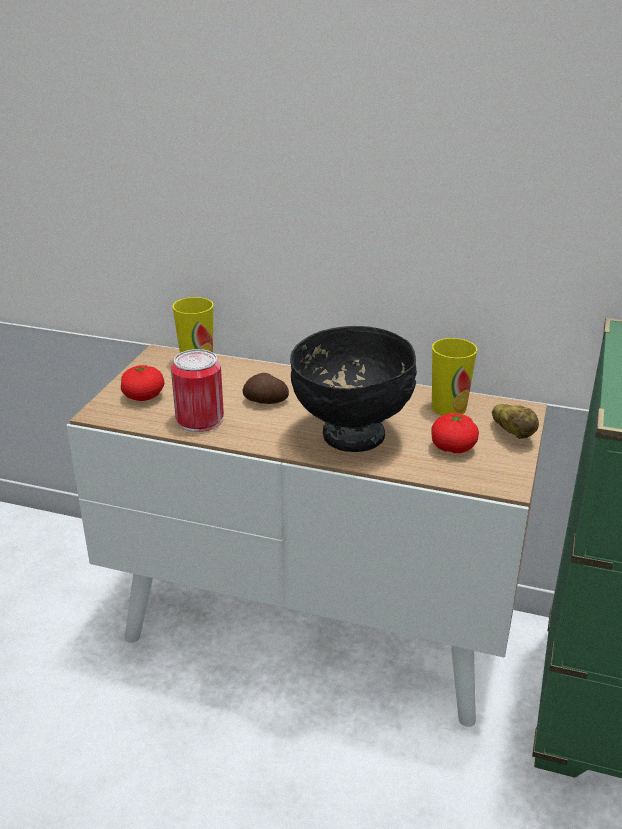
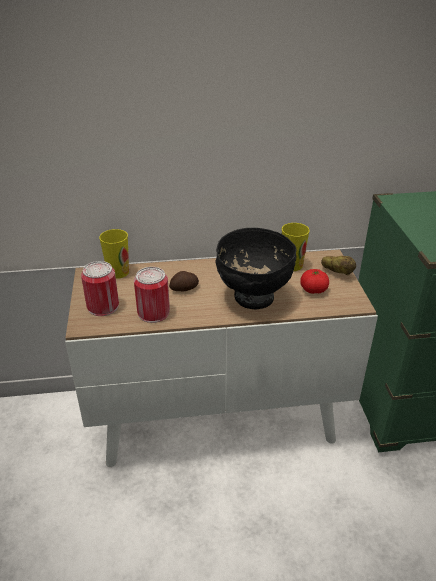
camera: 25 degrees left, 5 degrees up
(143, 396) = (103, 306): tomato -> can

